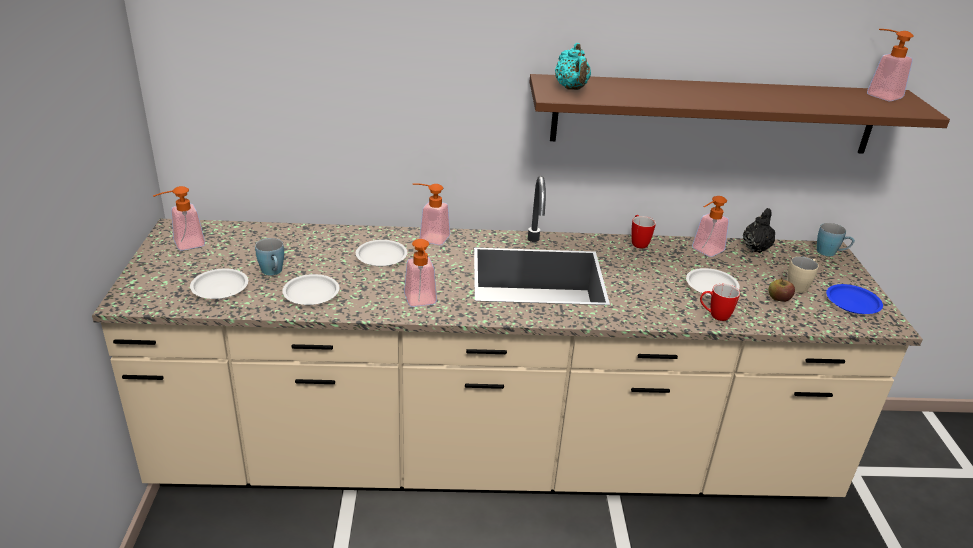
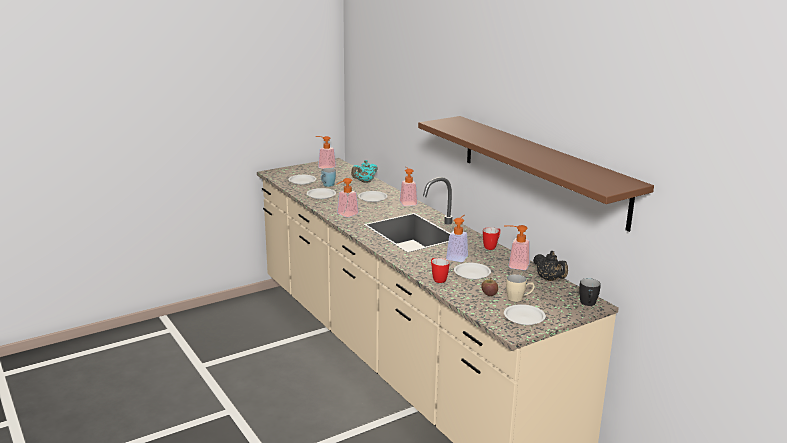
camera: 60 degrees right, 10 degrees down
(571, 89) = (452, 124): turquoise teapot -> turquoise teapot (364, 182)
(756, 247) = (549, 279): black teapot -> black teapot turned 60 degrees clockwise
(830, 253) = (588, 304): blue mug -> black mug
(852, 303) = (524, 317): blue plate -> white plate
(878, 94) = (615, 178): soap dispenser -> soap dispenser (458, 256)

